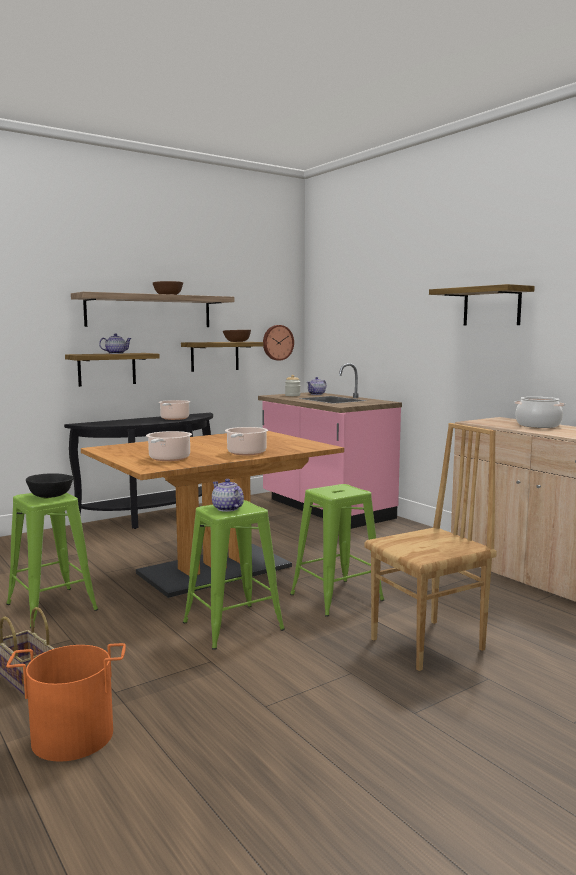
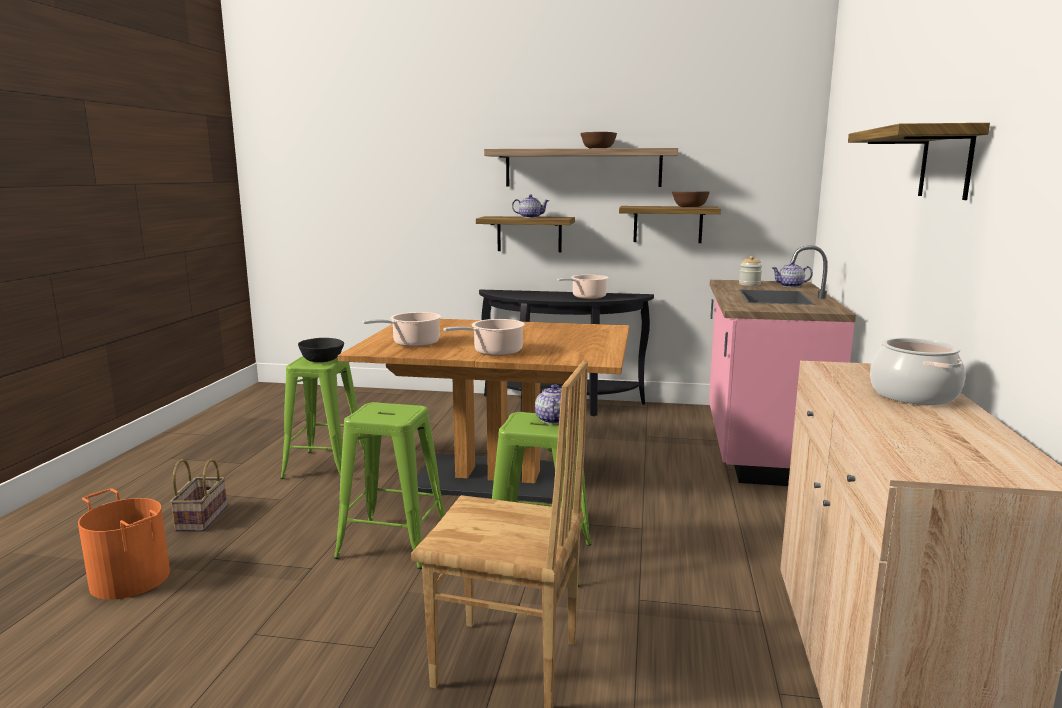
camera: 45 degrees right, 5 degrees up
(227, 509) = (382, 412): teapot -> teapot (553, 420)
(277, 342) = (768, 208): wall clock -> none

